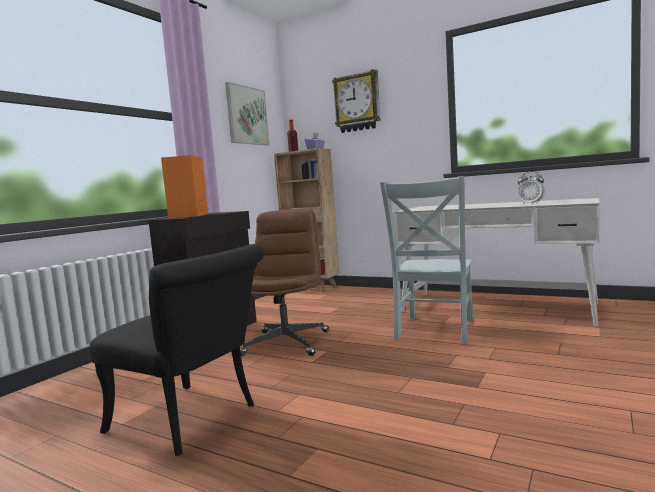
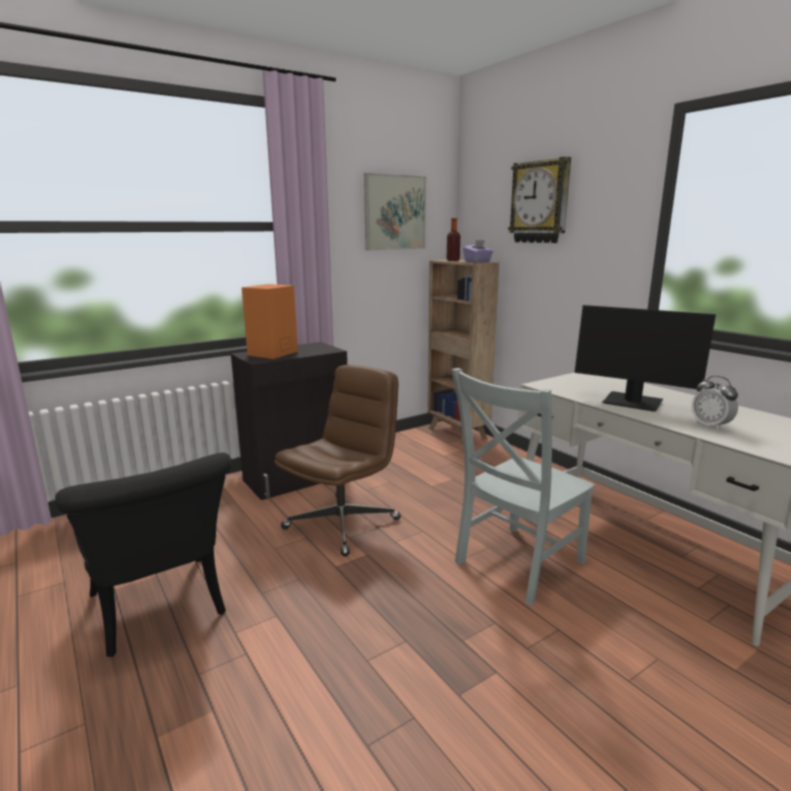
camera: 25 degrees right, 10 degrees up
(474, 206) = (632, 402): none -> monitor

